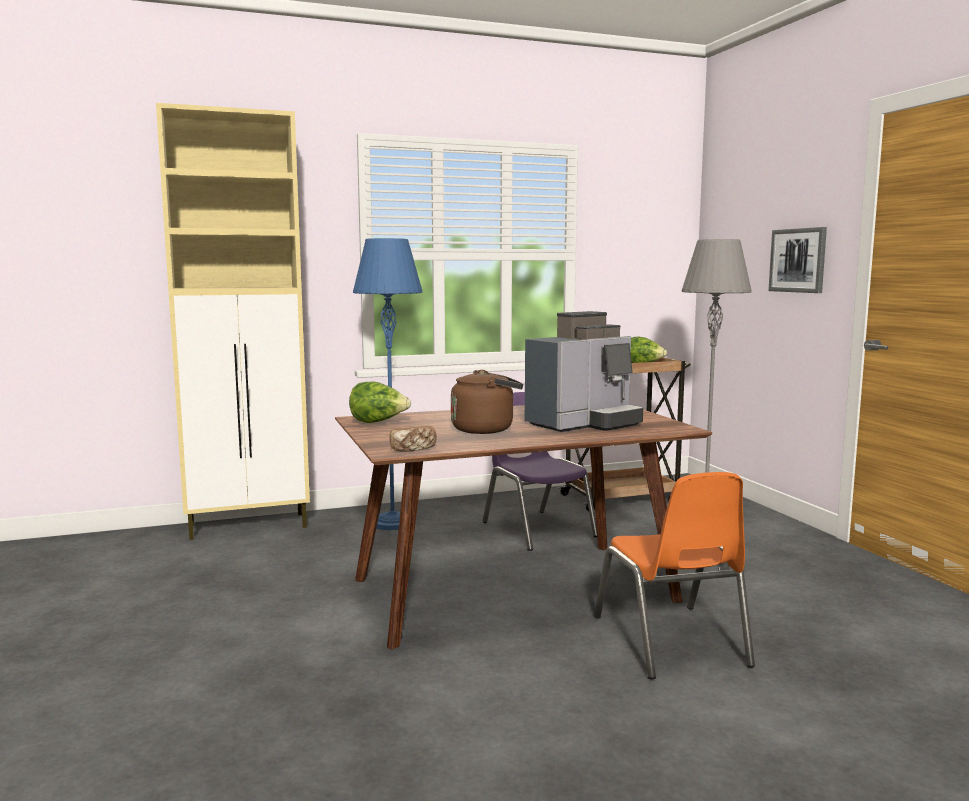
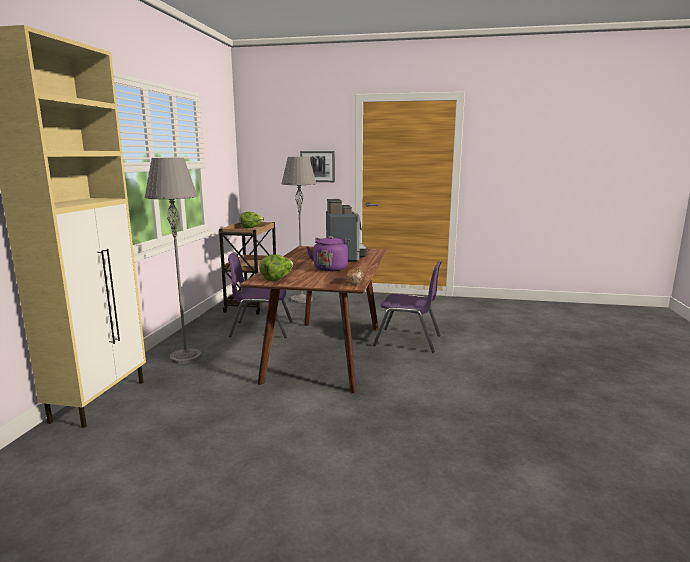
camera: 60 degrees left, 5 degrees up
(392, 523) = (185, 357): blue floor lamp -> grey floor lamp
(486, 429) = (330, 268): brown kettle -> purple kettle
(670, 641) = (408, 340): orange chair -> purple chair

